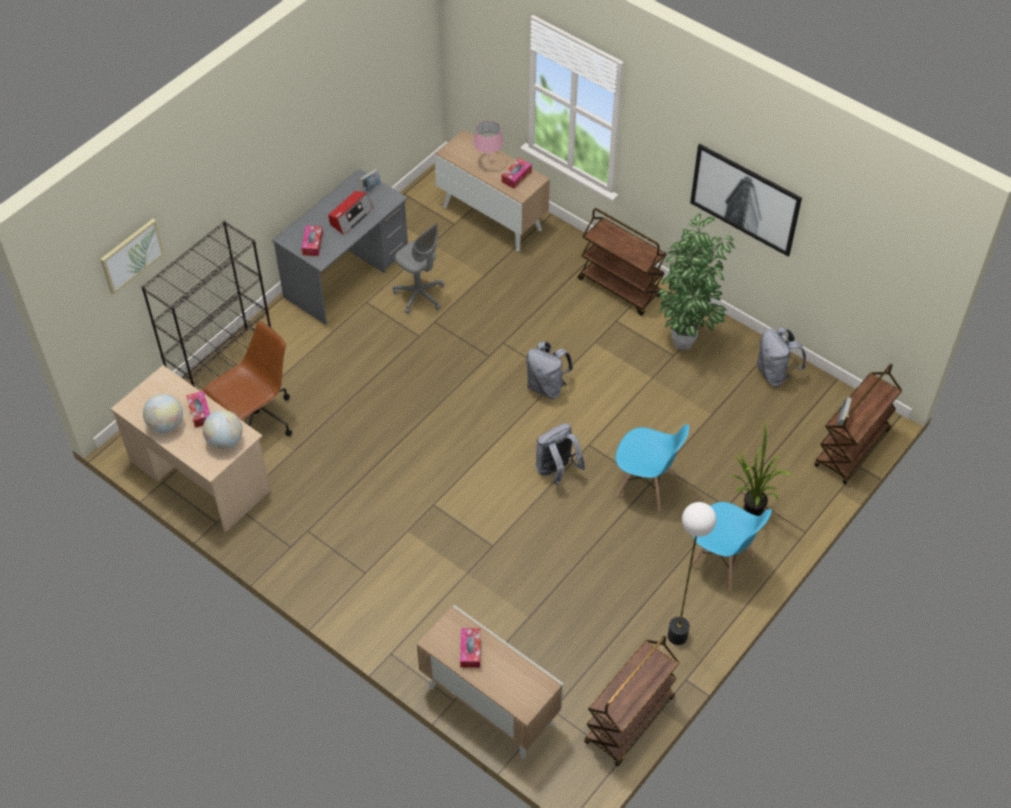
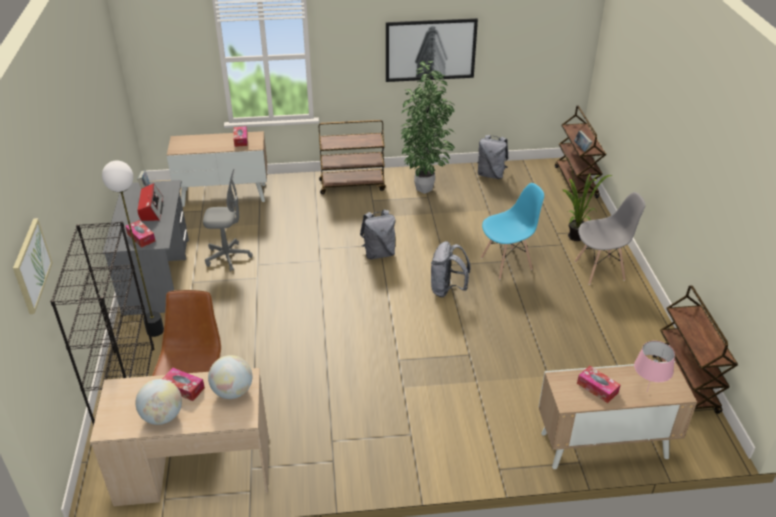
camera: 45 degrees left, 15 degrees down
(488, 162) = (211, 142): pink table lamp -> pink table lamp (646, 391)
(677, 636) = (637, 321): floor lamp -> floor lamp (155, 330)
(721, 562) = (600, 270): blue chair -> grey chair

